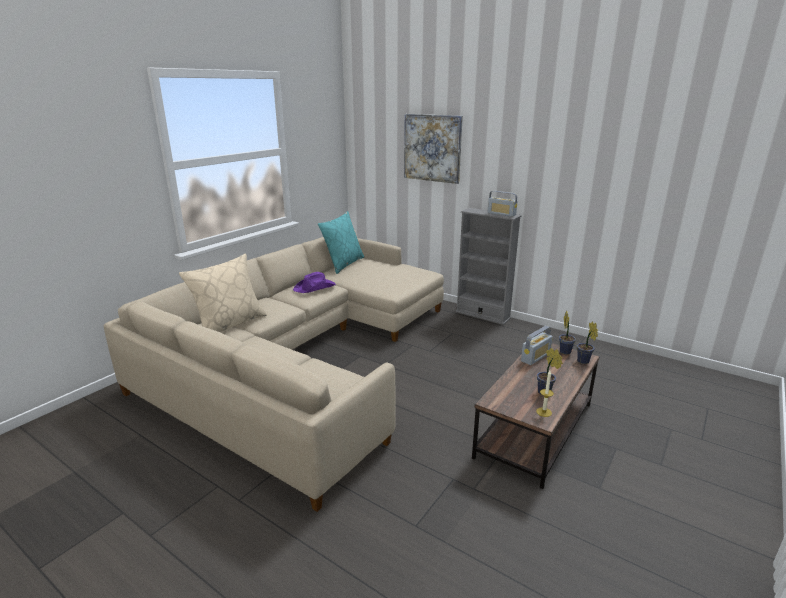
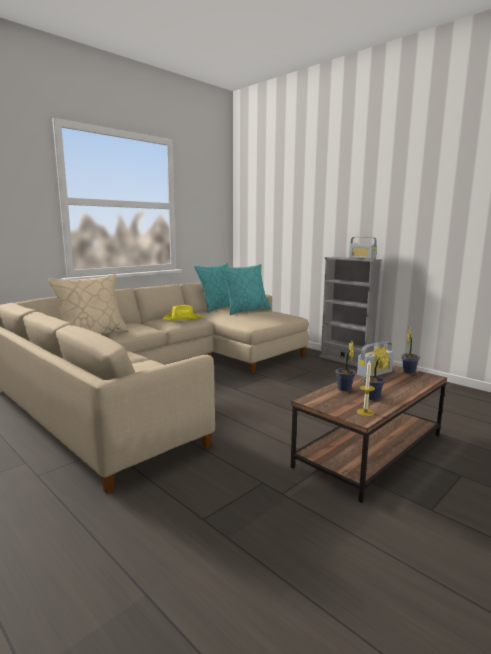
camera: 10 degrees right, 10 degrees down
(315, 287) = (183, 318): purple hat -> yellow hat
(376, 268) = (246, 310): none -> turquoise pillow
(432, 148) = (303, 205): picture -> none
(583, 362) = (427, 380): potted plant -> potted plant (344, 390)

